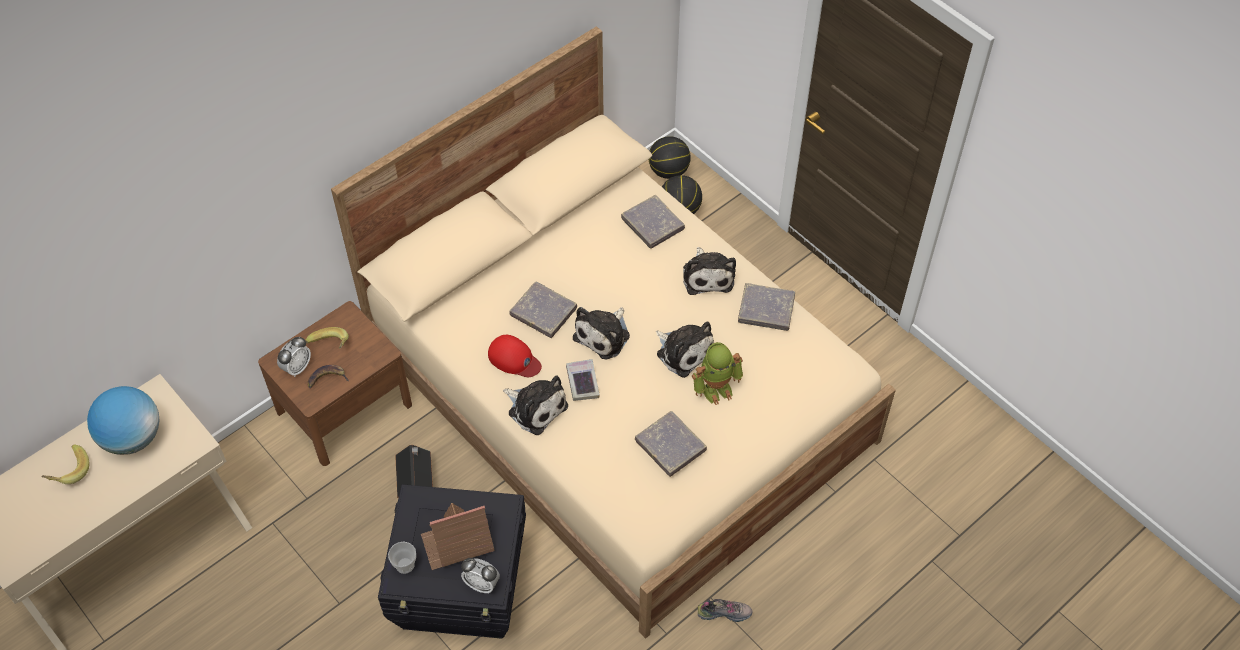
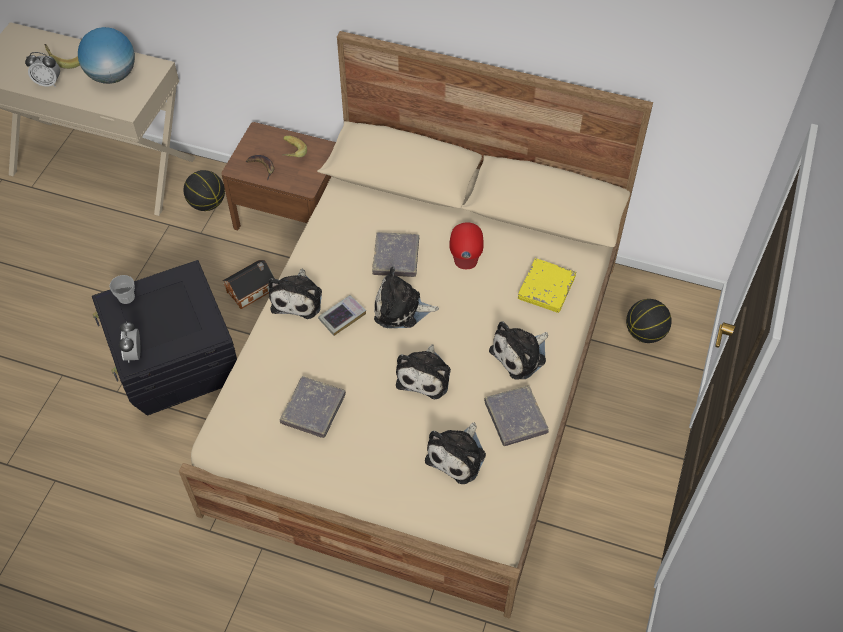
camera: 60 degrees right, 0 degrees up
(297, 367) = (260, 146): alarm clock -> alarm clock (48, 83)
(458, 542) = (164, 320): toy house -> none
(514, 359) = (336, 261): red cap -> red cap (466, 248)
(652, 224) = (546, 288): grey book -> yellow book
(668, 171) = (680, 304): basketball -> basketball (207, 203)
(716, 388) = (401, 417): toy robot -> none
(724, 612) = (253, 566): shoe -> none
(777, 366) = (458, 455): none -> plush toy

